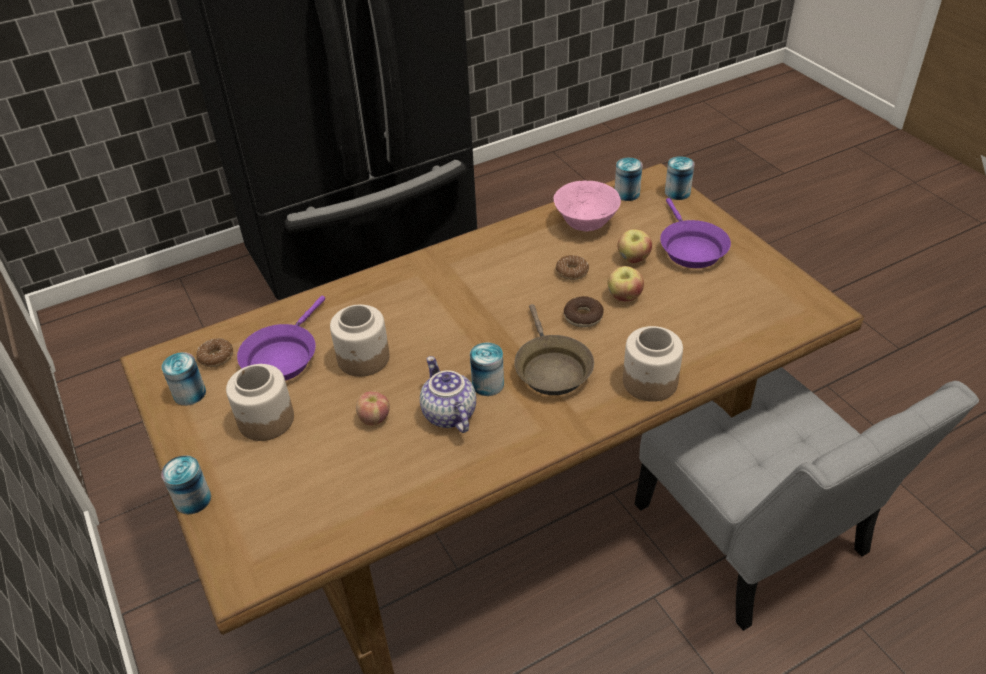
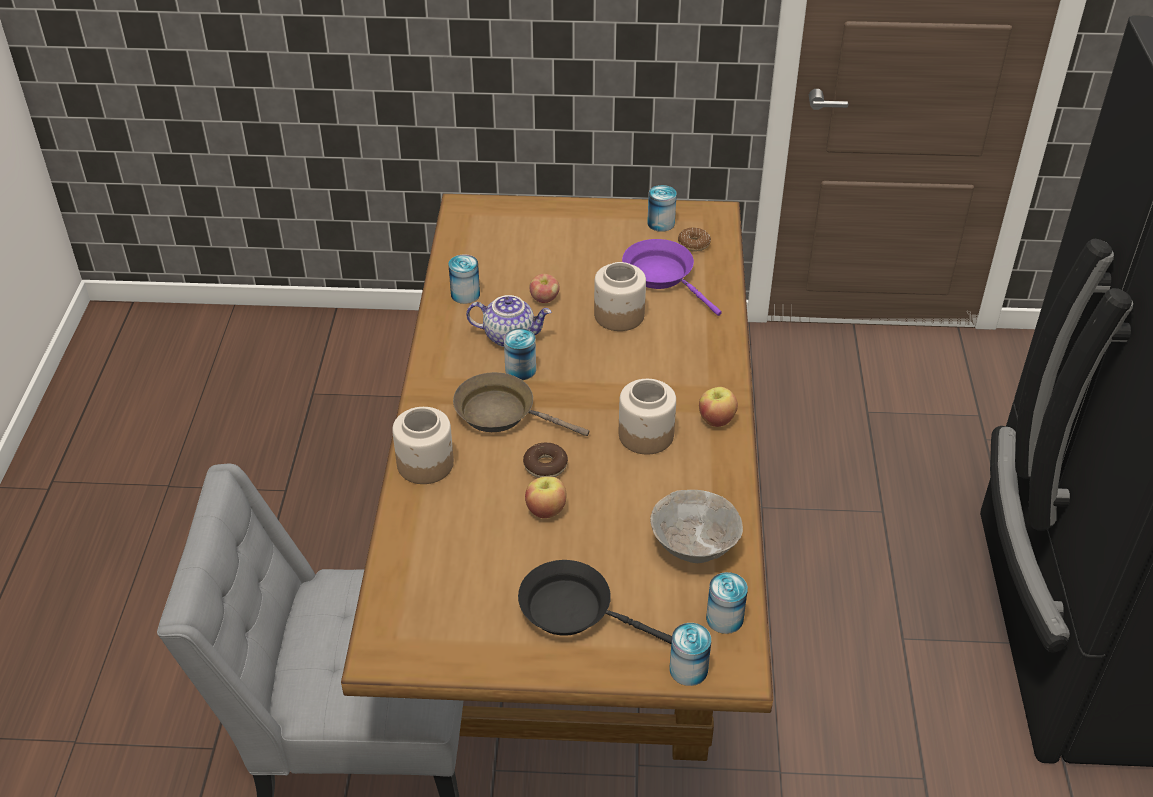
camera: 120 degrees right, 0 degrees up
(193, 499) = (550, 203): can -> can (465, 294)
(265, 420) = (596, 249): jar -> jar (646, 435)
(572, 272) = (618, 492): donut -> none
(585, 223) = (693, 547): pink bowl -> grey bowl
(633, 259) = (597, 551): apple -> apple (716, 419)
(690, 248) = (573, 610): purple frying pan -> black frying pan

